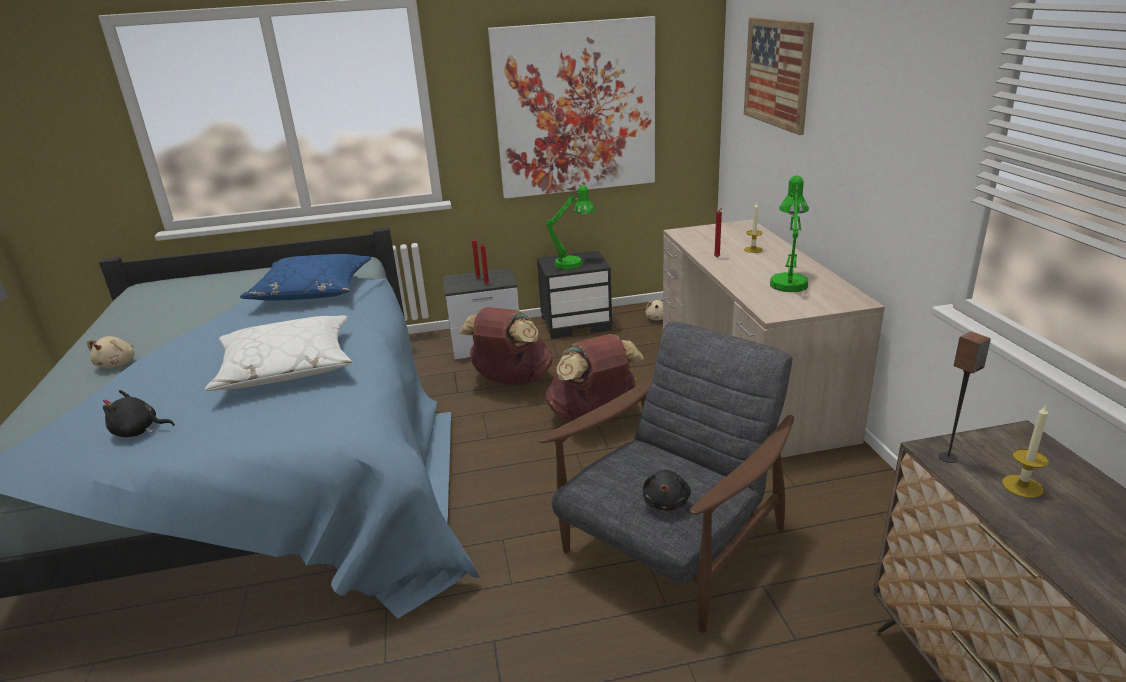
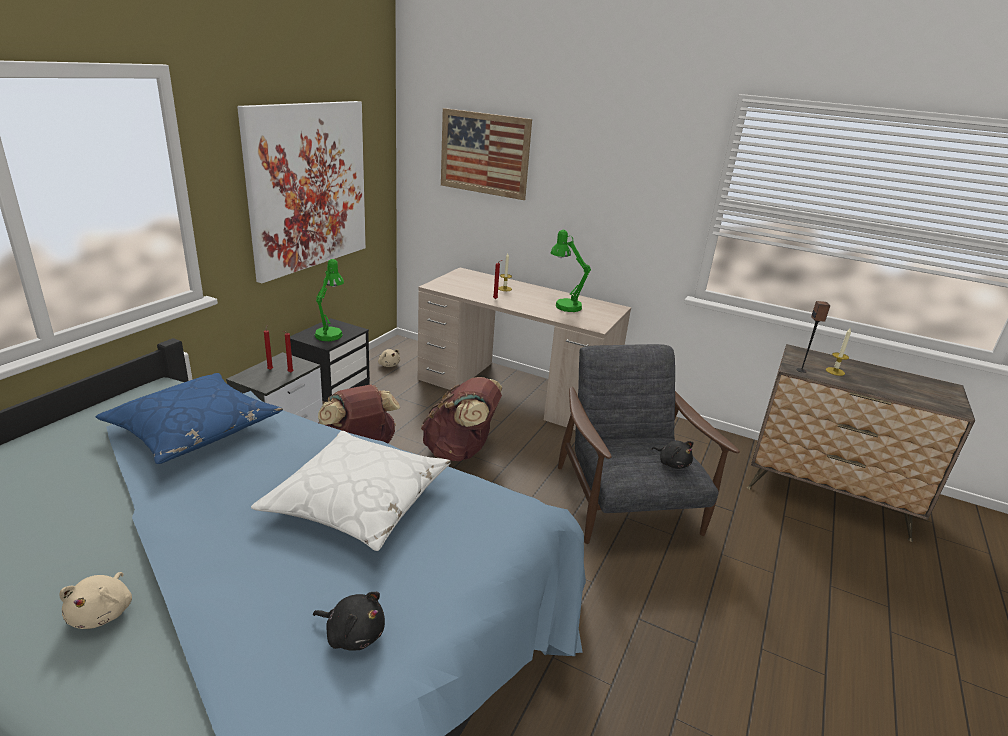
camera: 55 degrees left, 0 degrees up
(118, 363) = (103, 613): beige plush toy -> beige plush toy turned 45 degrees clockwise
(138, 431) = (353, 634): black plush toy -> black plush toy turned 105 degrees counterclockwise

